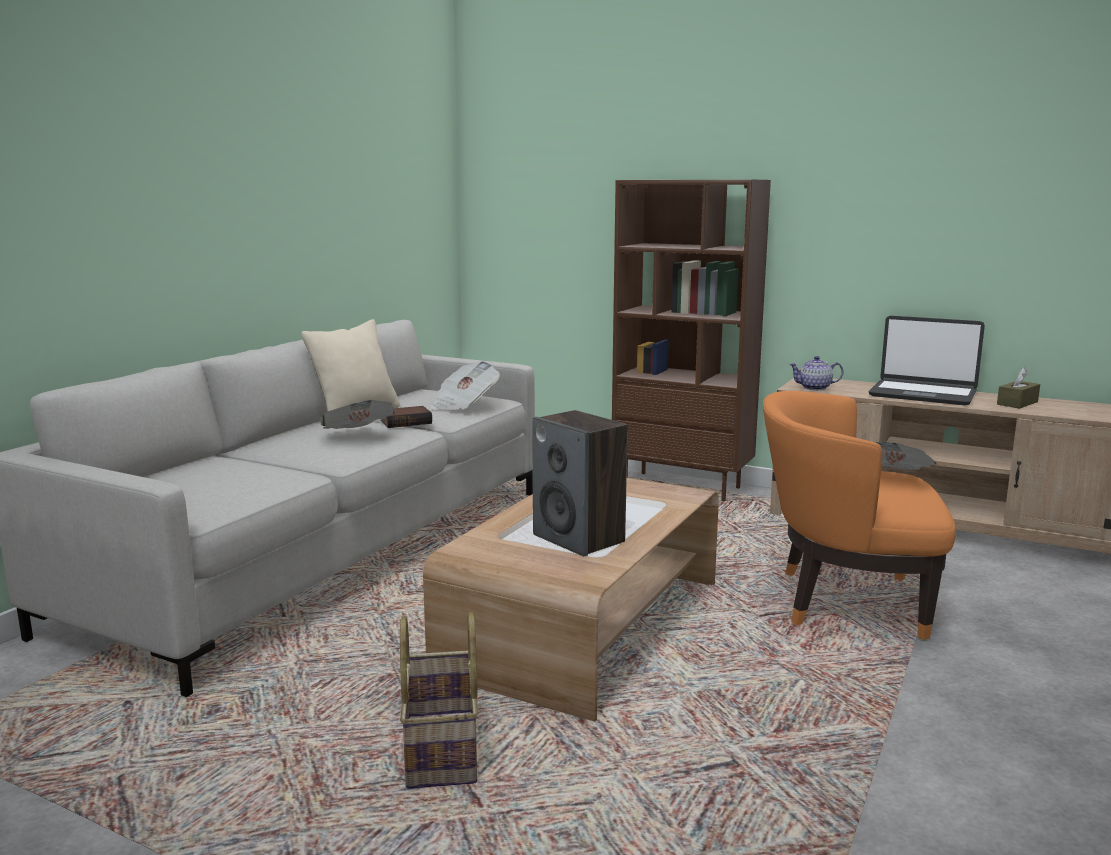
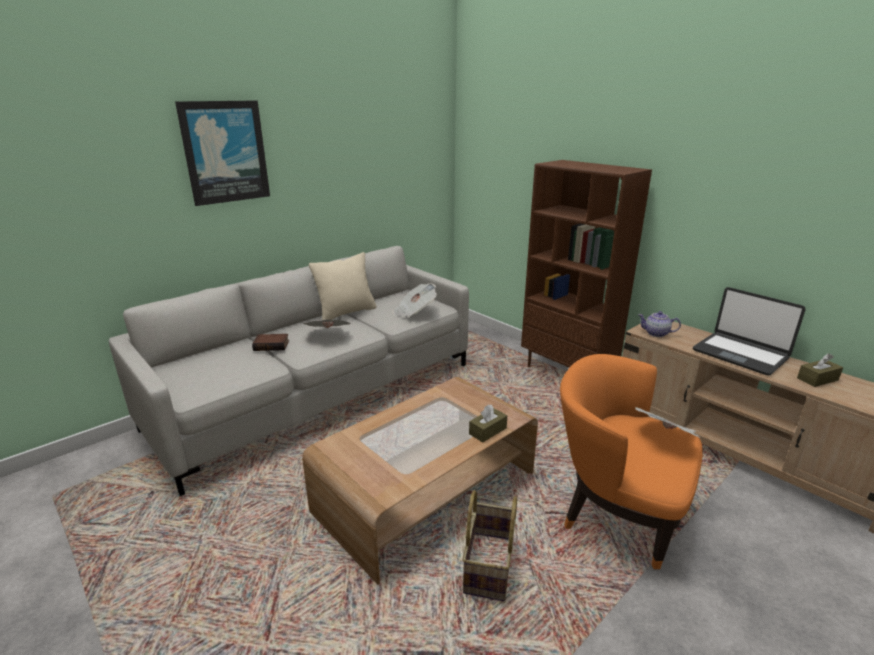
camera: 20 degrees right, 10 degrees up
(170, 151) = (225, 152): none -> picture
(406, 421) = (368, 324): book -> book (272, 345)
(443, 749) = (278, 581): basket -> basket (490, 566)
(579, 539) = (406, 451): speaker -> none
(669, 508) = (487, 431): none -> brown tissue box

